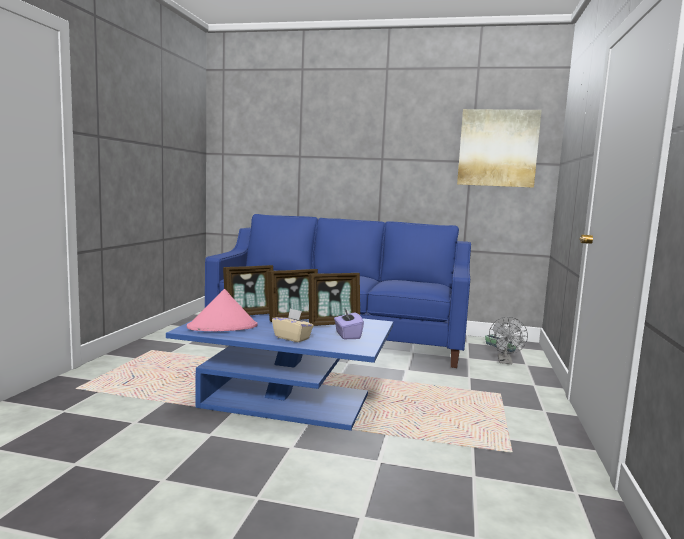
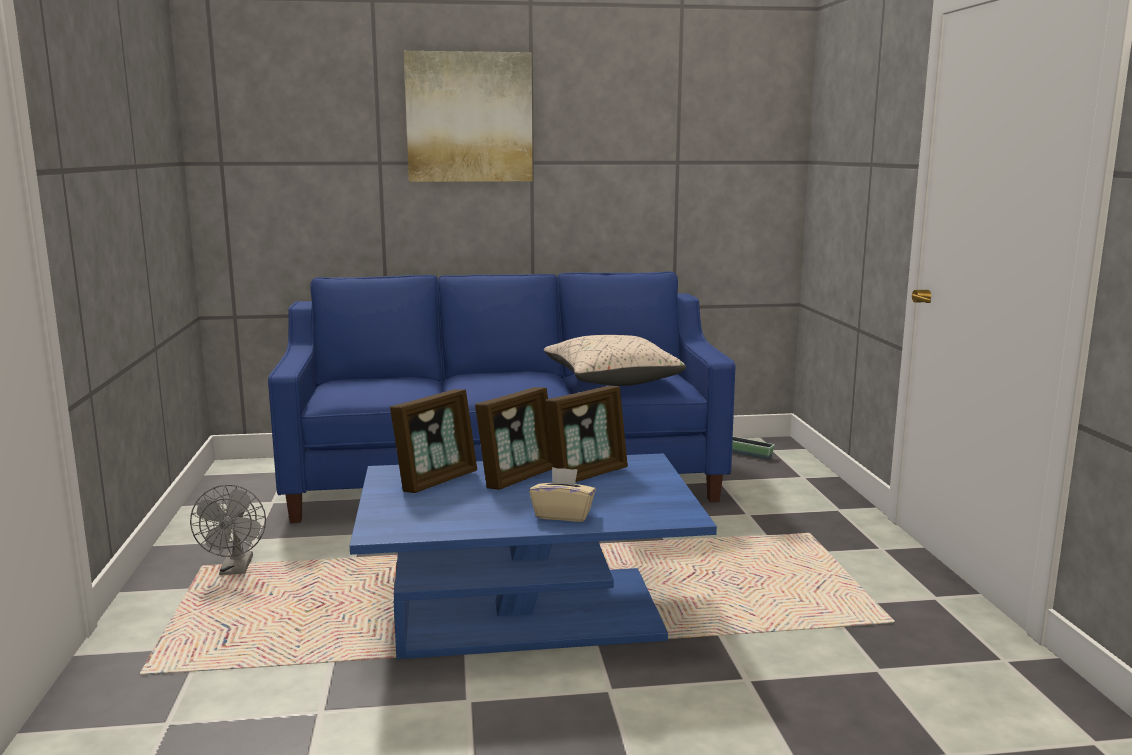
camera: 20 degrees left, 5 degrees up
(223, 327) = (428, 514): pink hat -> none
(347, 335) = (634, 493): purple tissue box -> none
(398, 283) = (612, 380): none -> beige pillow
(497, 148) = (718, 139): picture -> picture (469, 117)
(505, 362) = (773, 478): grey fan -> grey fan (235, 569)

